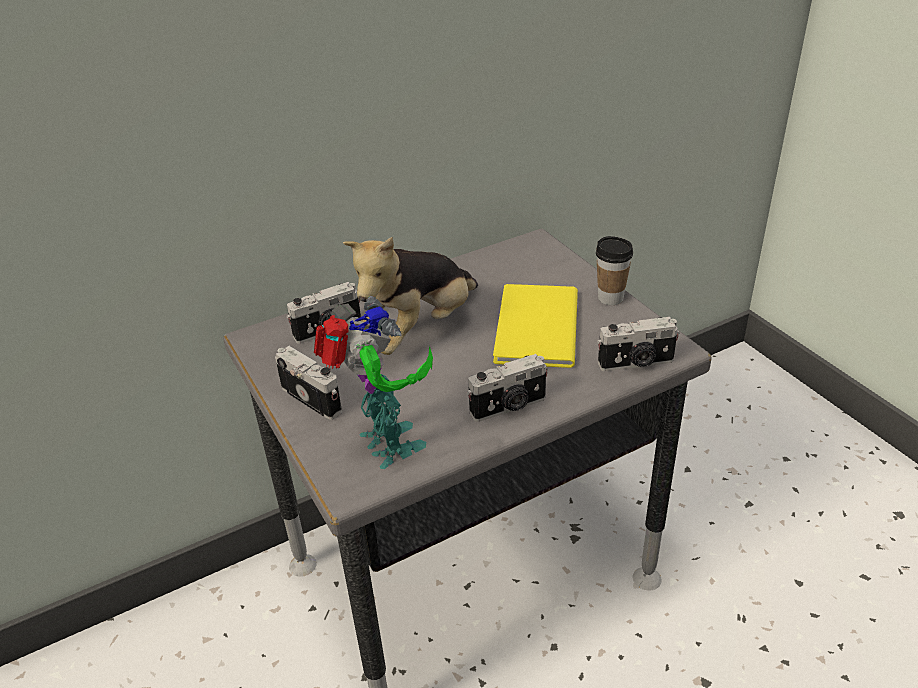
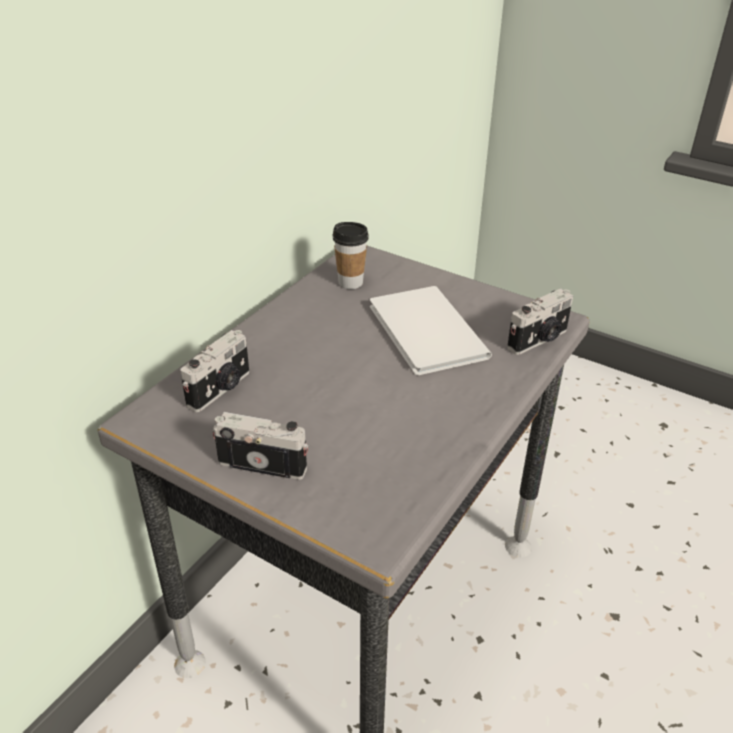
camera: 30 degrees left, 0 degrees up
(386, 447) = (382, 487): toy robot -> none
(418, 330) = (316, 363): plush toy -> none
(509, 407) = (465, 411): camera -> none
(533, 329) = (425, 334): yellow book -> white book
(610, 298) = (469, 289): cup -> cup (350, 283)

